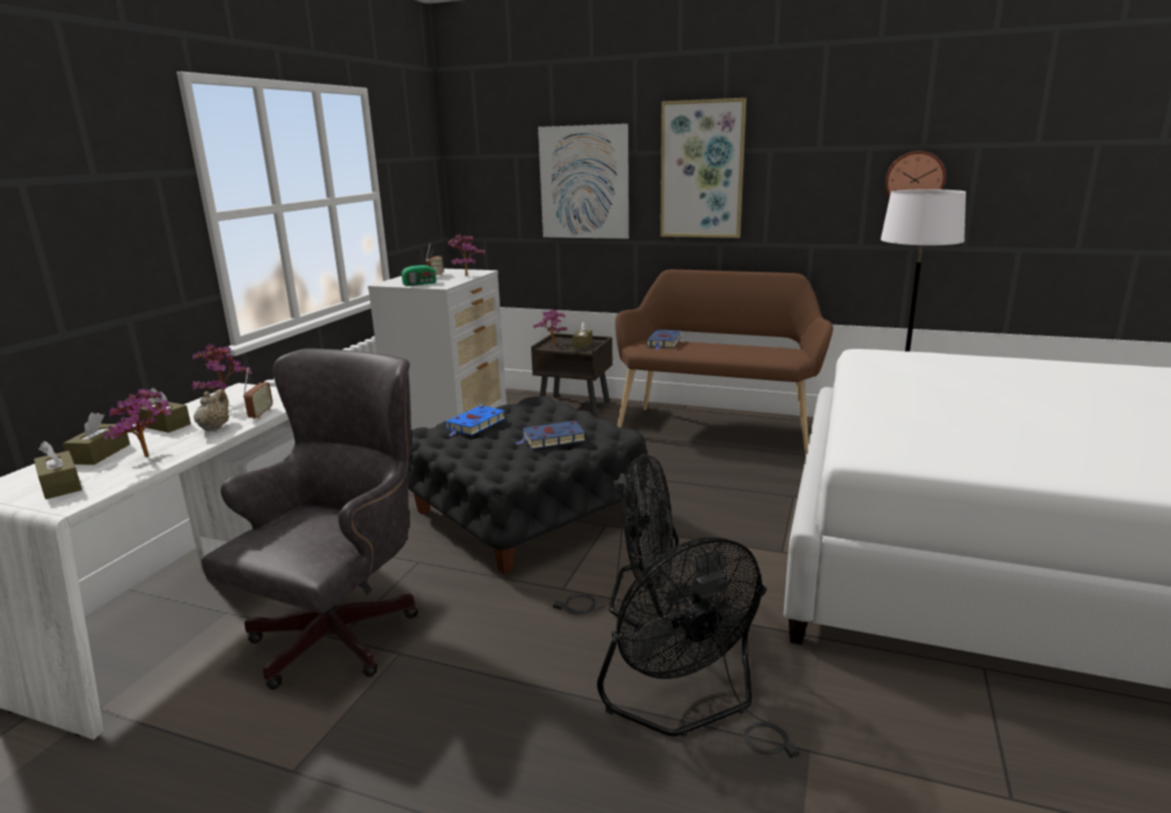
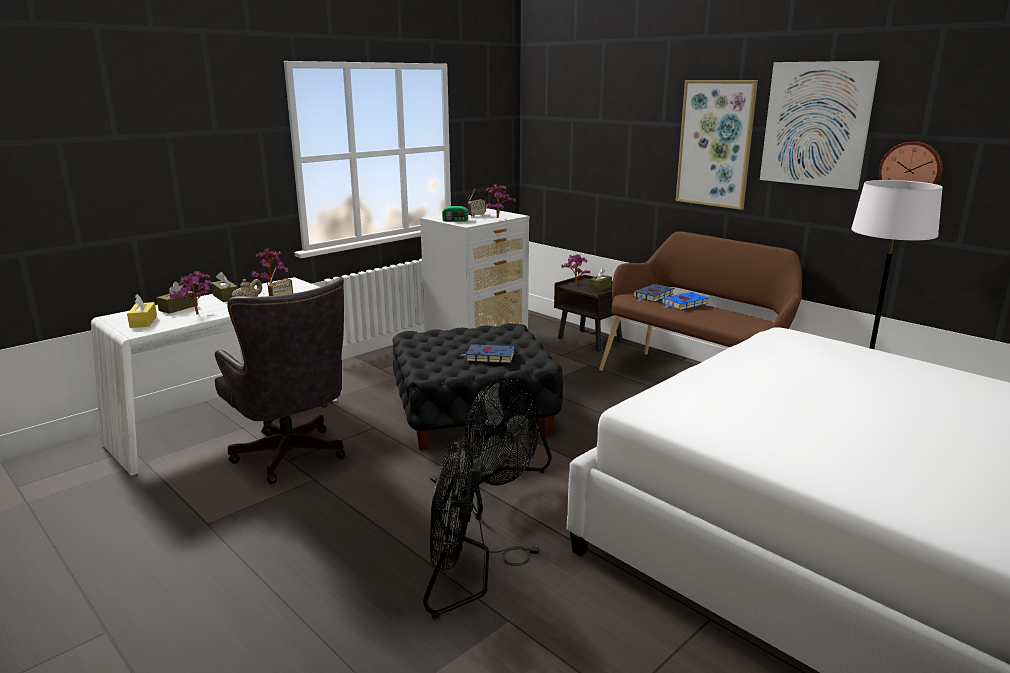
camera: 25 degrees right, 0 degrees up
(61, 485) = (143, 322): brown tissue box -> yellow tissue box
(341, 632) = (293, 457): grey office chair -> grey office chair turned 90 degrees clockwise
(475, 425) = (448, 336): blue book -> blue book (684, 304)
(584, 182) = (620, 147): picture -> picture (815, 124)
(703, 704) = (467, 569): black fan -> black fan turned 90 degrees counterclockwise

